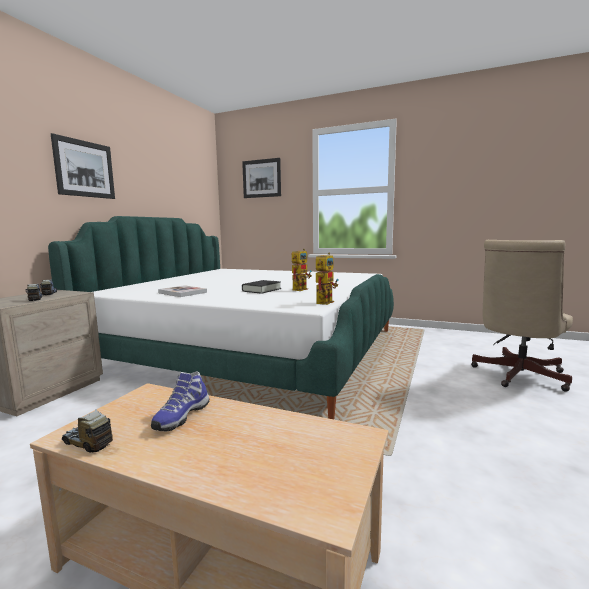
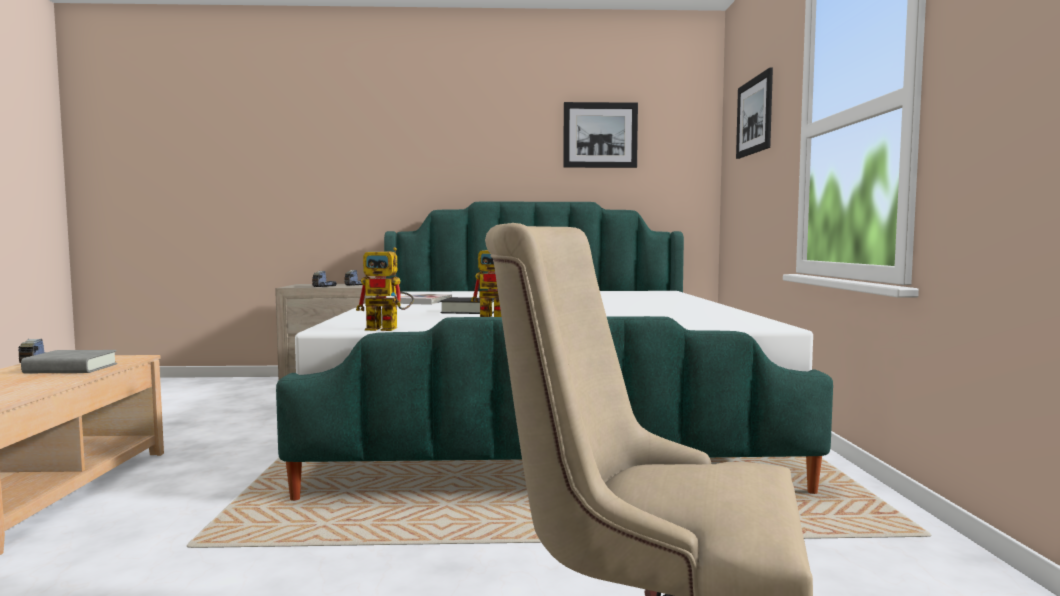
camera: 65 degrees right, 5 degrees down
(84, 169) = (446, 147): picture -> picture (600, 135)
(181, 416) = (71, 369): shoe -> grey book

